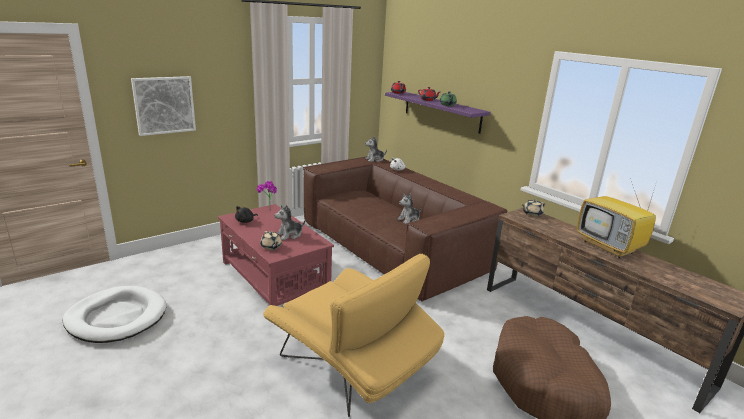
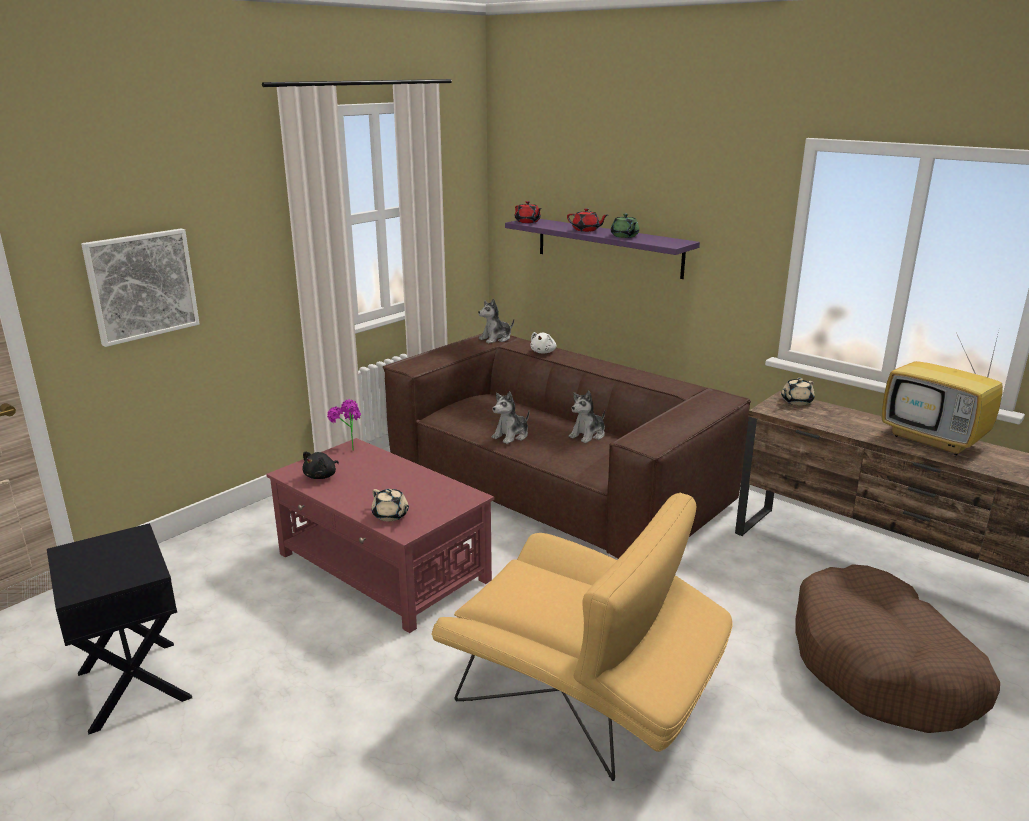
camera: 10 degrees left, 0 degrees up
(117, 317) = (132, 685): white dog bed -> black side table
(289, 235) = (411, 490): plush toy -> plush toy (511, 436)

